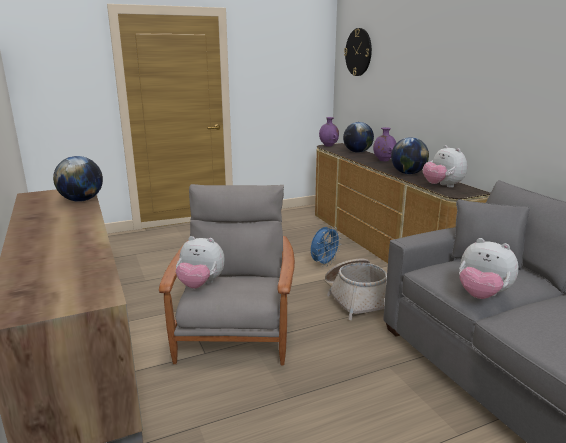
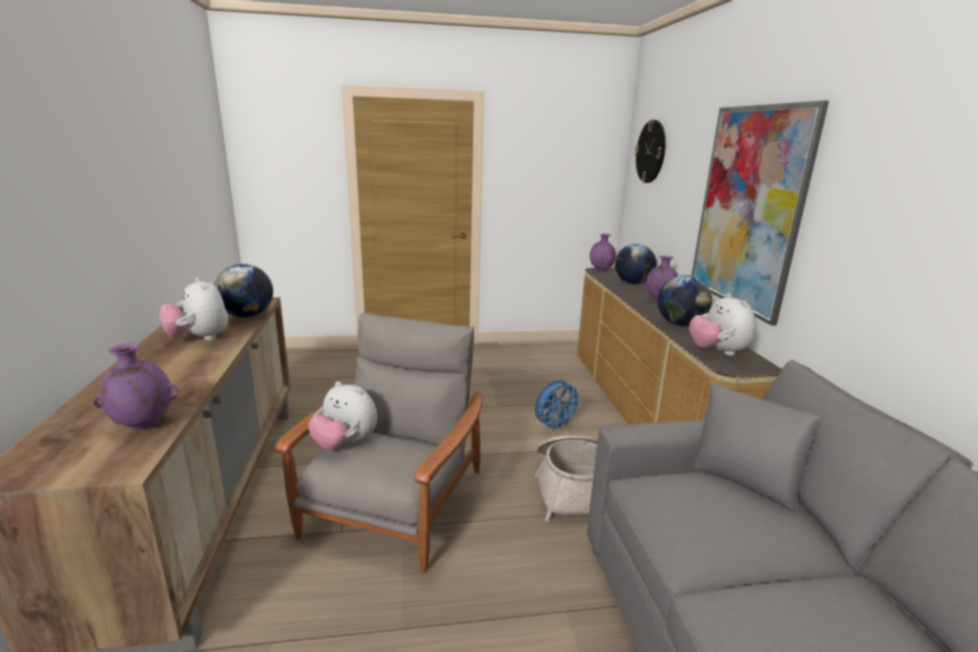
camera: 15 degrees right, 0 degrees up
(83, 274) = (143, 425): none -> purple vase
(447, 87) = (748, 209): none -> picture
(482, 295) = (702, 550): plush toy -> plush toy (199, 338)

